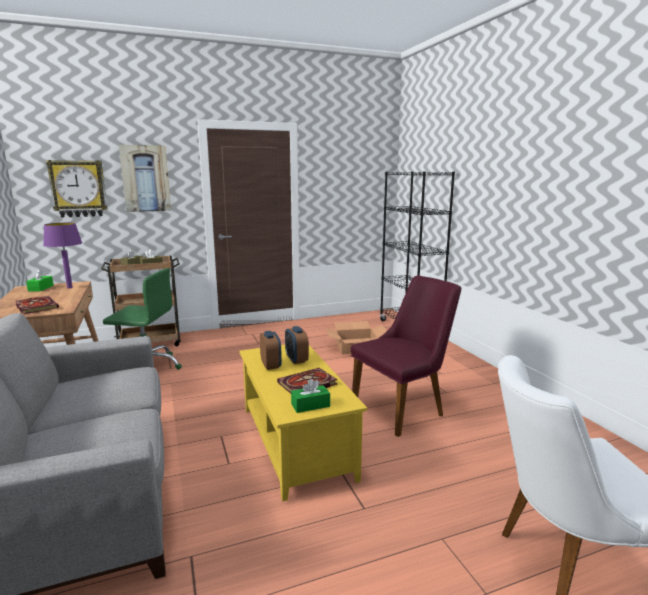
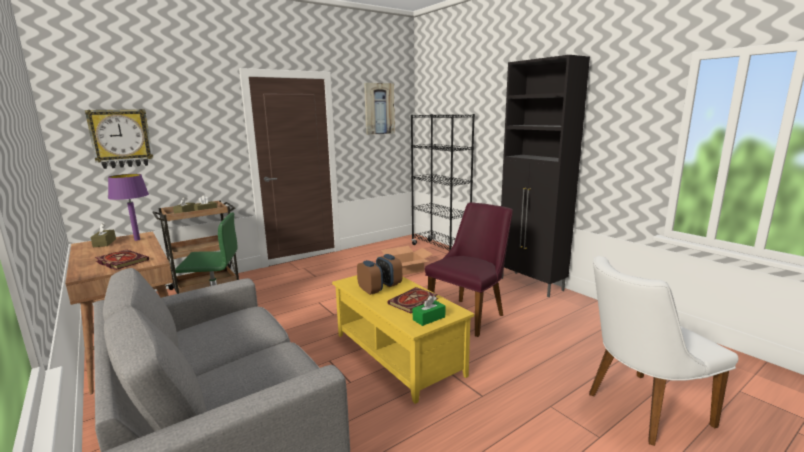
camera: 15 degrees left, 0 degrees up
(41, 288) = (104, 243): green tissue box -> brown tissue box
(145, 178) = (191, 126): picture -> picture (379, 108)
(499, 383) = (531, 284): none -> black cabinet

